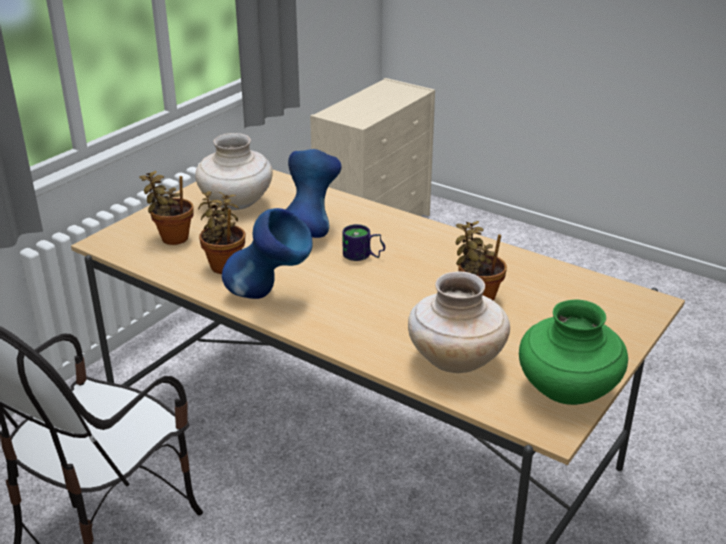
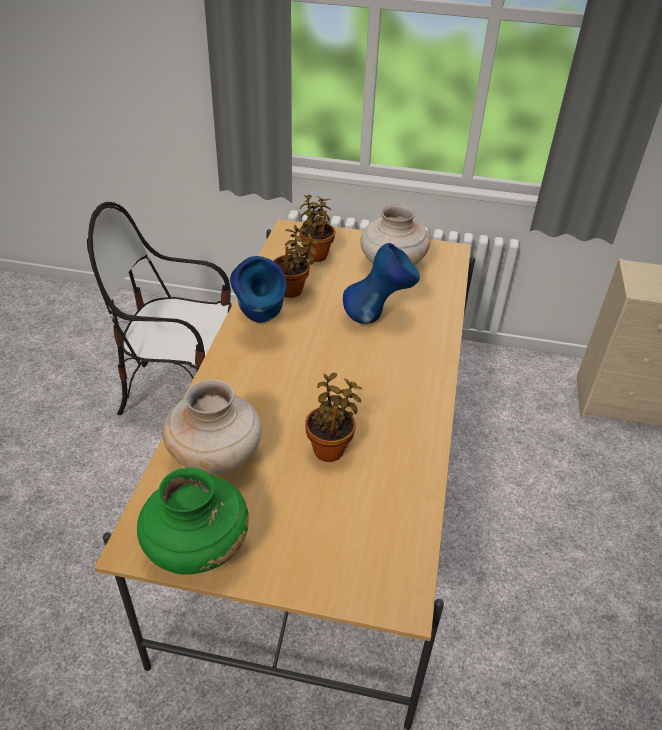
camera: 65 degrees right, 10 degrees up
(363, 256) = (355, 357): mug -> none

